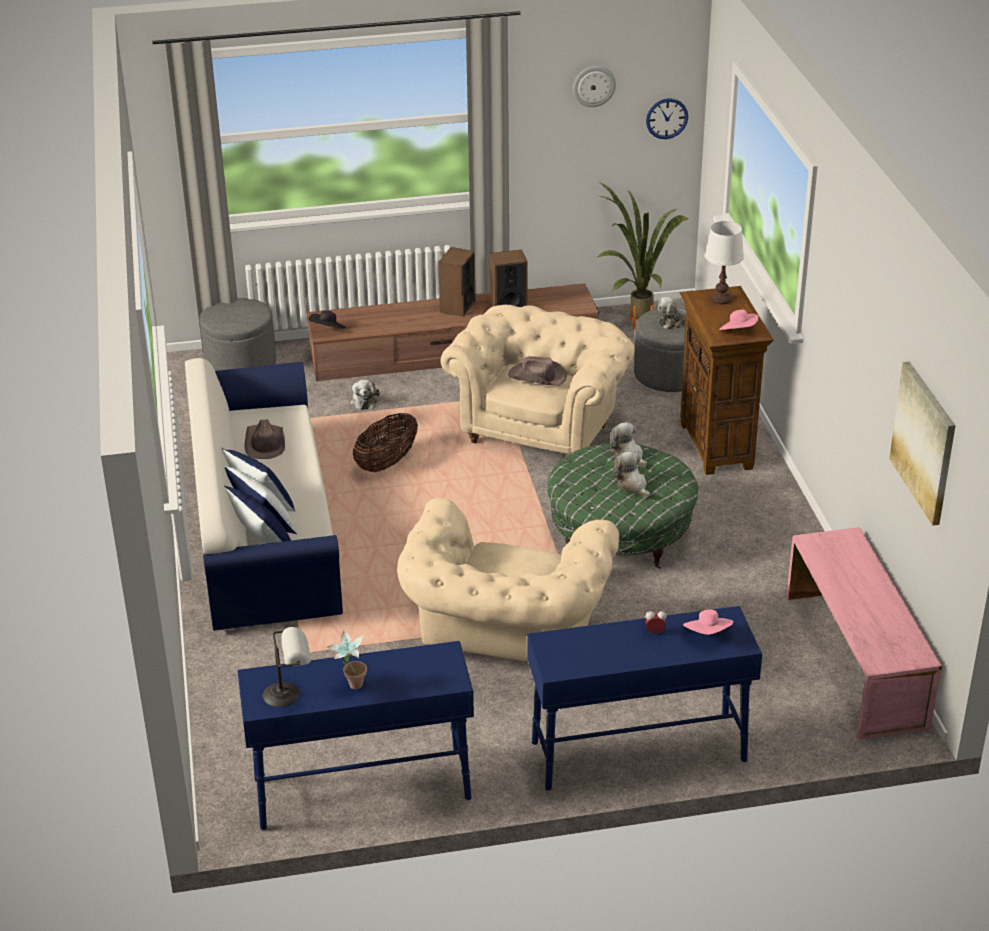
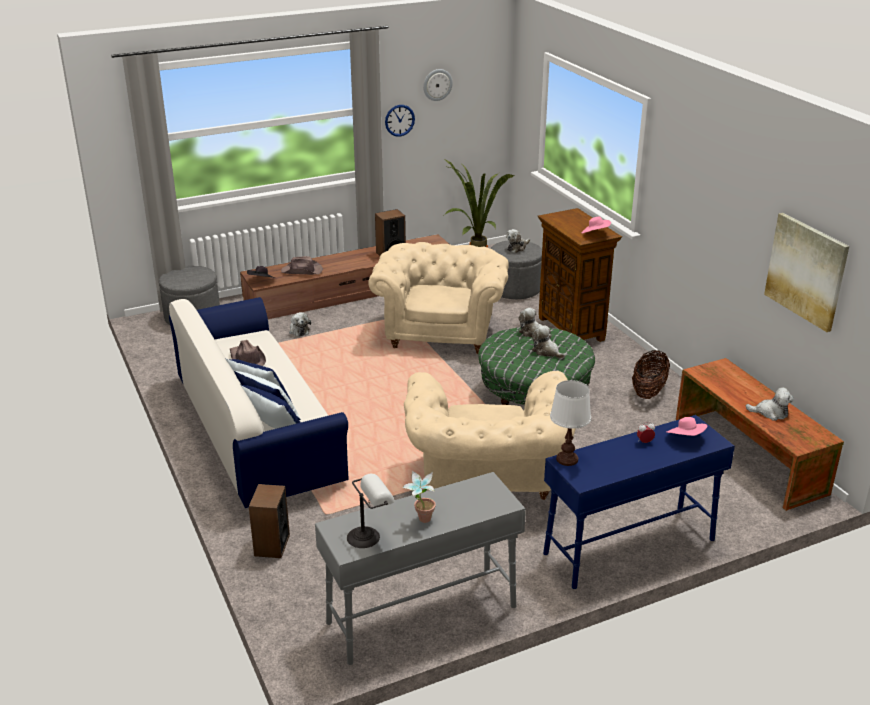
camera: 15 degrees left, 5 degrees down
(362, 788) = (421, 614): blue console table -> grey console table
(387, 463) = (334, 369): basket -> basket (648, 391)
(457, 306) = (352, 257): speaker -> speaker (271, 545)
(538, 377) = (440, 290): brown hat -> brown hat (302, 271)
(666, 118) = (486, 108): wall clock -> wall clock (399, 120)
(721, 299) = (570, 216): white table lamp -> white table lamp (567, 459)
(857, 660) = (751, 455): pink bench -> brown bench
(870, 613) = (770, 413): none -> plush toy

